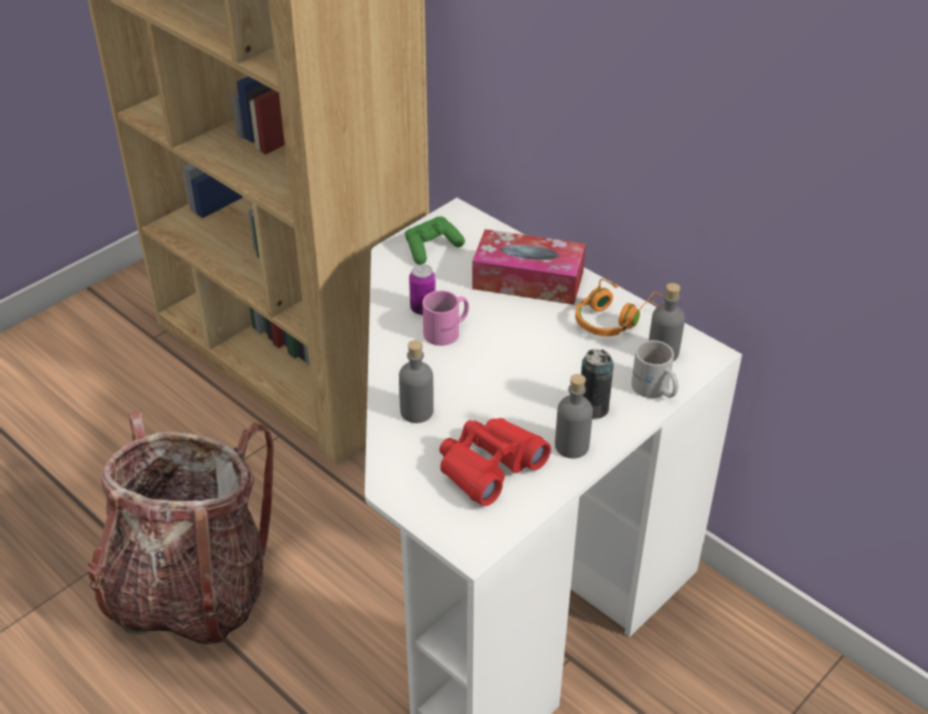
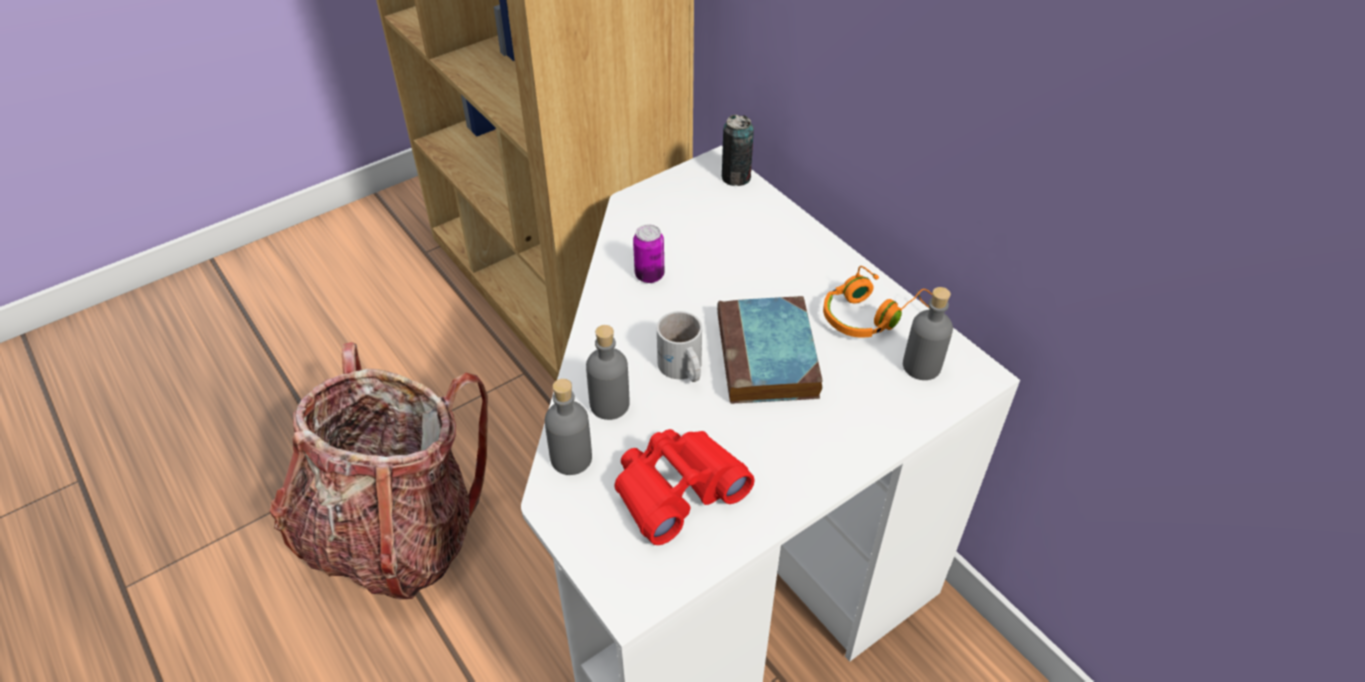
camera: 10 degrees right, 5 degrees up
(431, 248) = (678, 203): green game controller -> none
(448, 331) = (671, 307): pink mug -> none
(528, 280) = (779, 254): tissue box -> none
(538, 362) = (768, 359): none -> book
(572, 446) = (784, 476): grey bottle -> grey bottle (571, 458)
(593, 408) = (821, 429): can -> can (736, 177)
(654, 390) = (901, 414): white mug -> white mug (681, 369)

